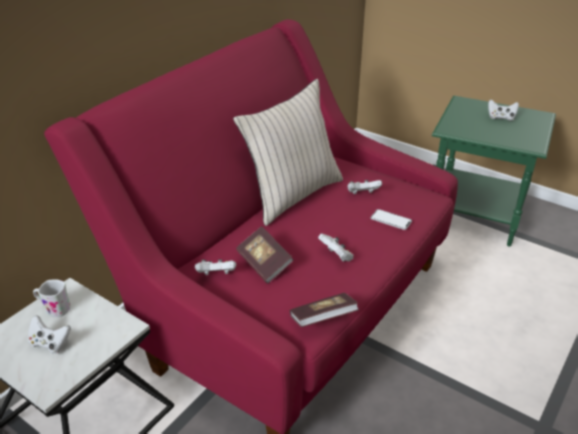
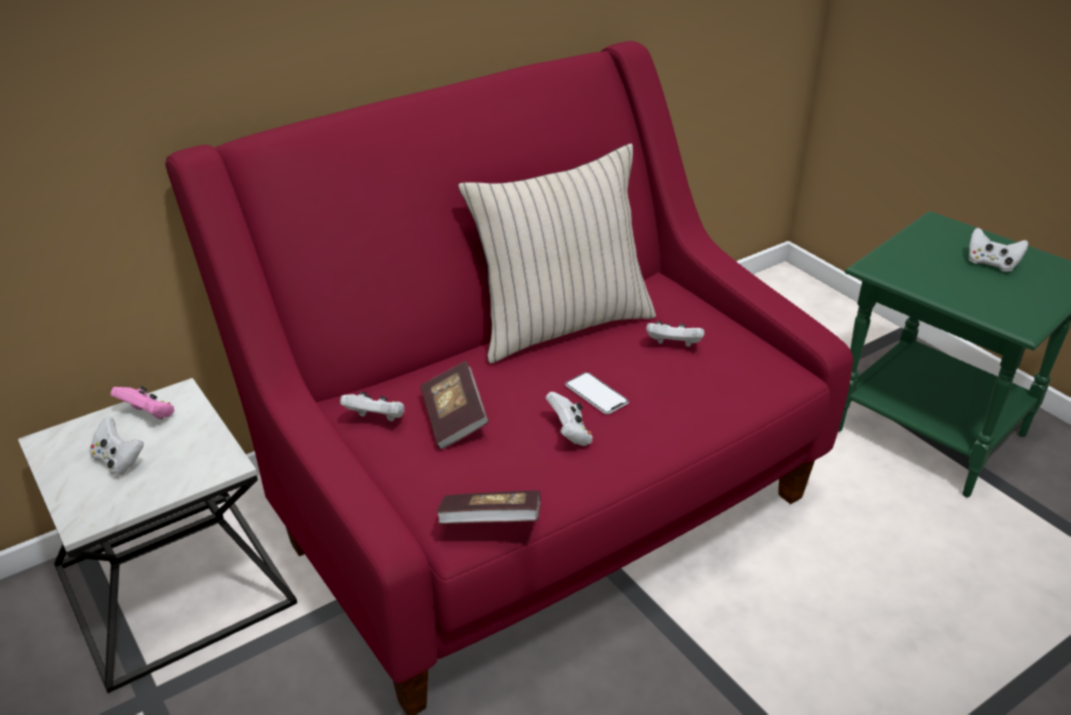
camera: 20 degrees right, 0 degrees up
(54, 308) = (148, 415): white mug -> pink game controller
(391, 220) = (693, 397): phone -> phone (596, 394)

